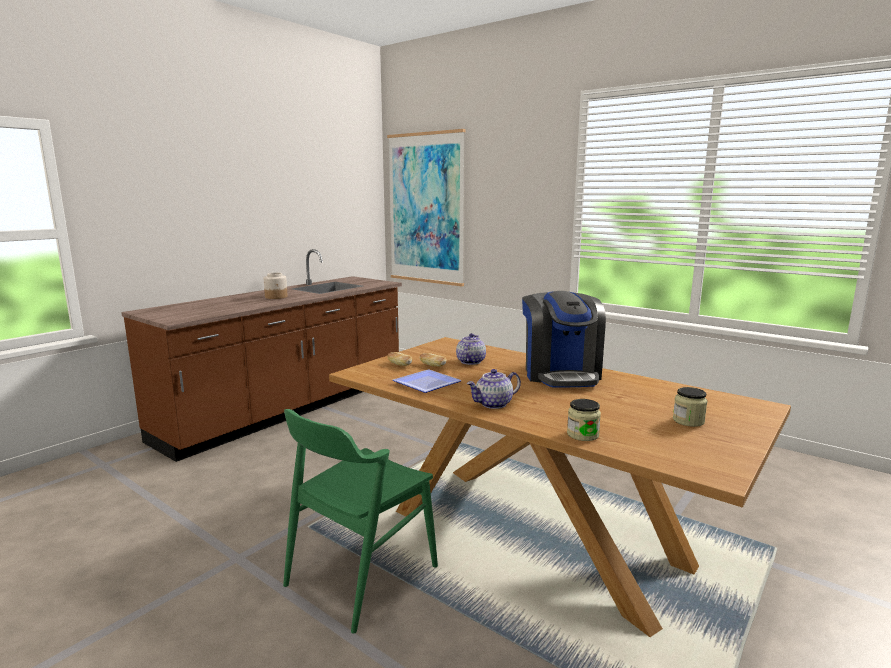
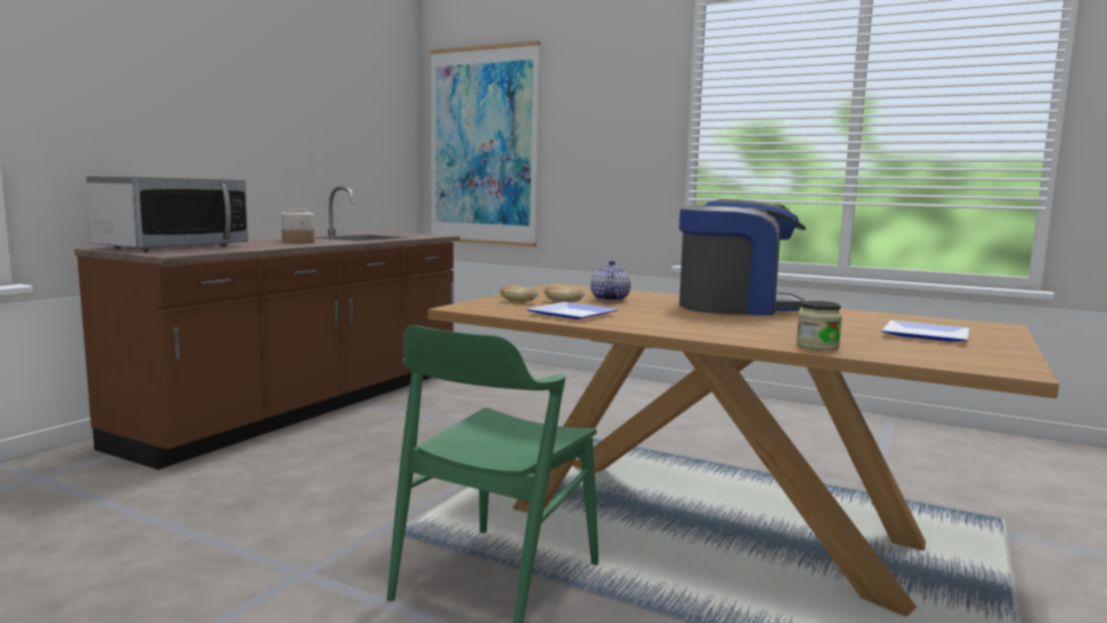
camera: 10 degrees left, 5 degrees down
(185, 308) = (173, 247): none -> microwave
(493, 404) = (678, 327): teapot -> none
(561, 374) = (735, 307): coffee machine -> coffee machine turned 75 degrees counterclockwise
(688, 421) = (928, 336): jar -> plate

